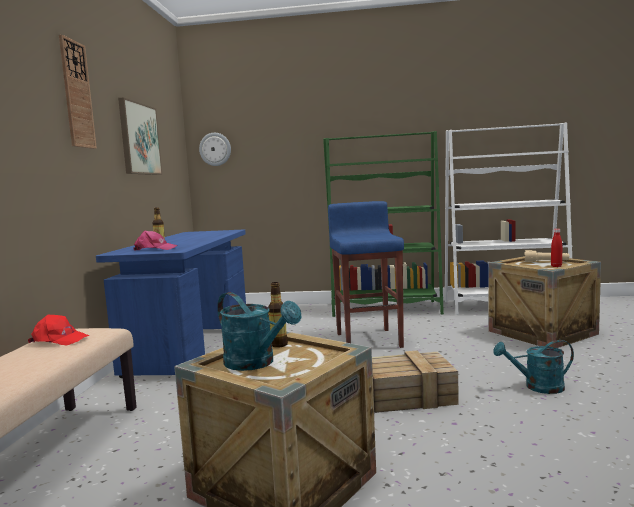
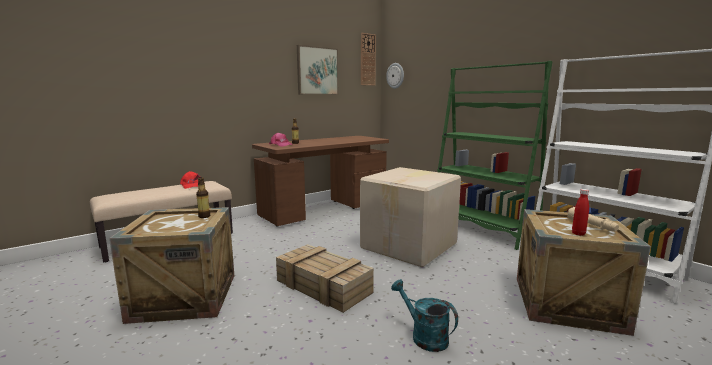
camera: 45 degrees right, 5 degrees up
(77, 94) = (253, 47): wall clock -> wall clock (367, 59)
(192, 342) = (325, 209): blue desk -> brown desk
(256, 363) = (167, 221): turquoise watering can -> none
(369, 340) = (410, 246): blue stool -> cardboard box

